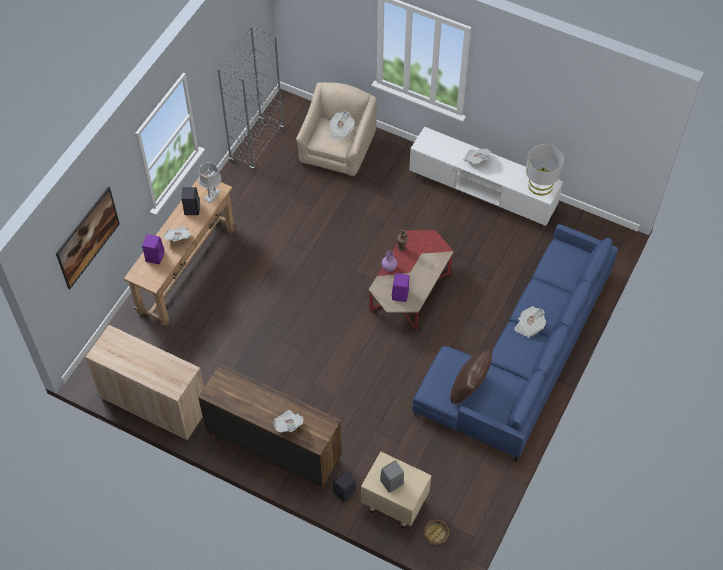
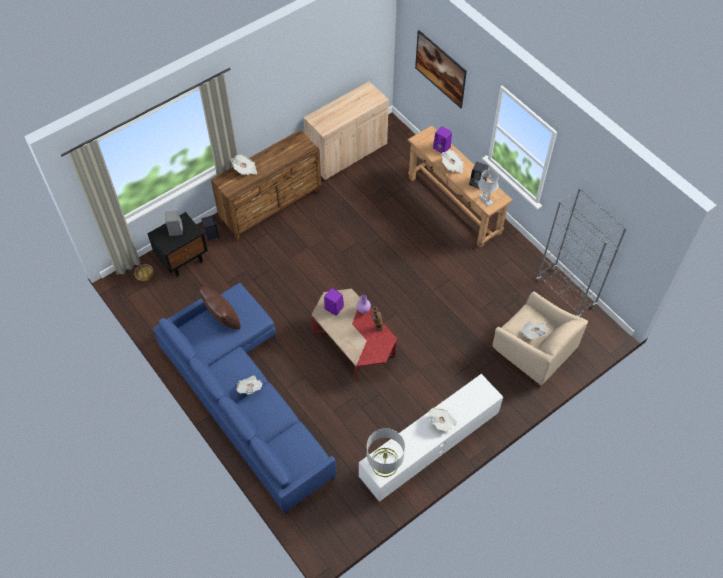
camera: 115 degrees right, 0 degrees up
(394, 504) = (183, 259): beige nightstand -> black nightstand

